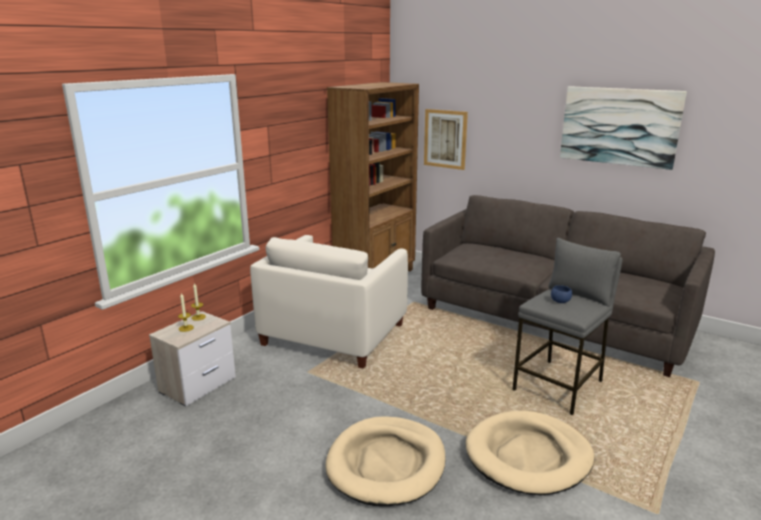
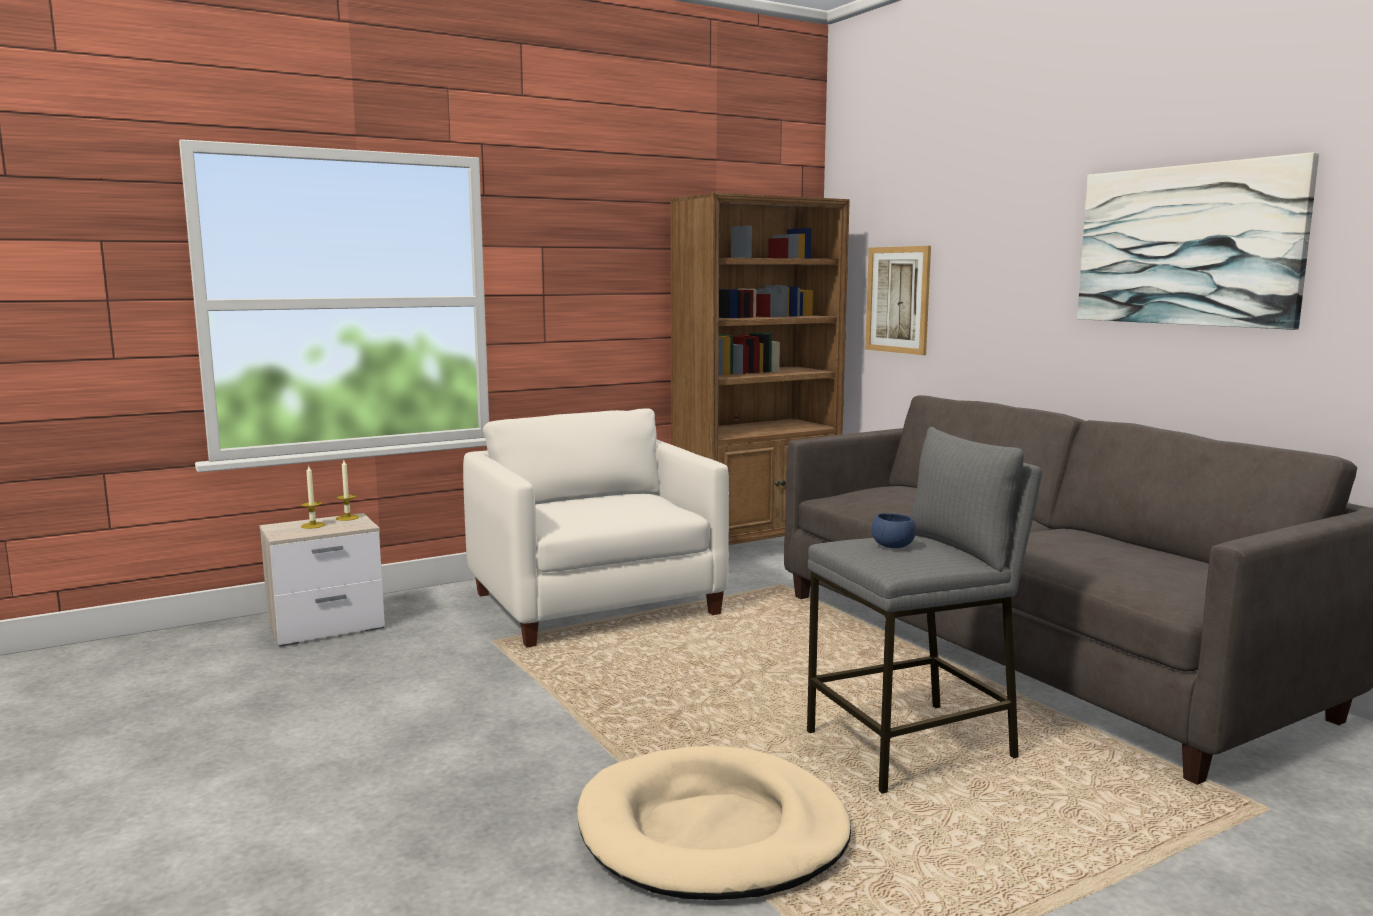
camera: 25 degrees right, 10 degrees down
(334, 334) = (594, 604): white armchair -> white armchair turned 105 degrees clockwise
(386, 464) = (454, 778): beige dog bed -> none

